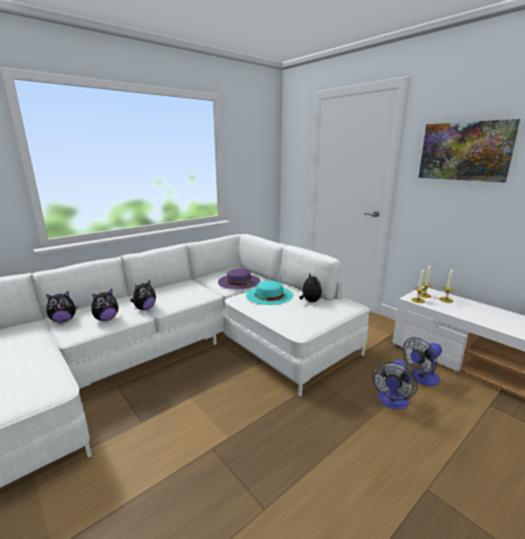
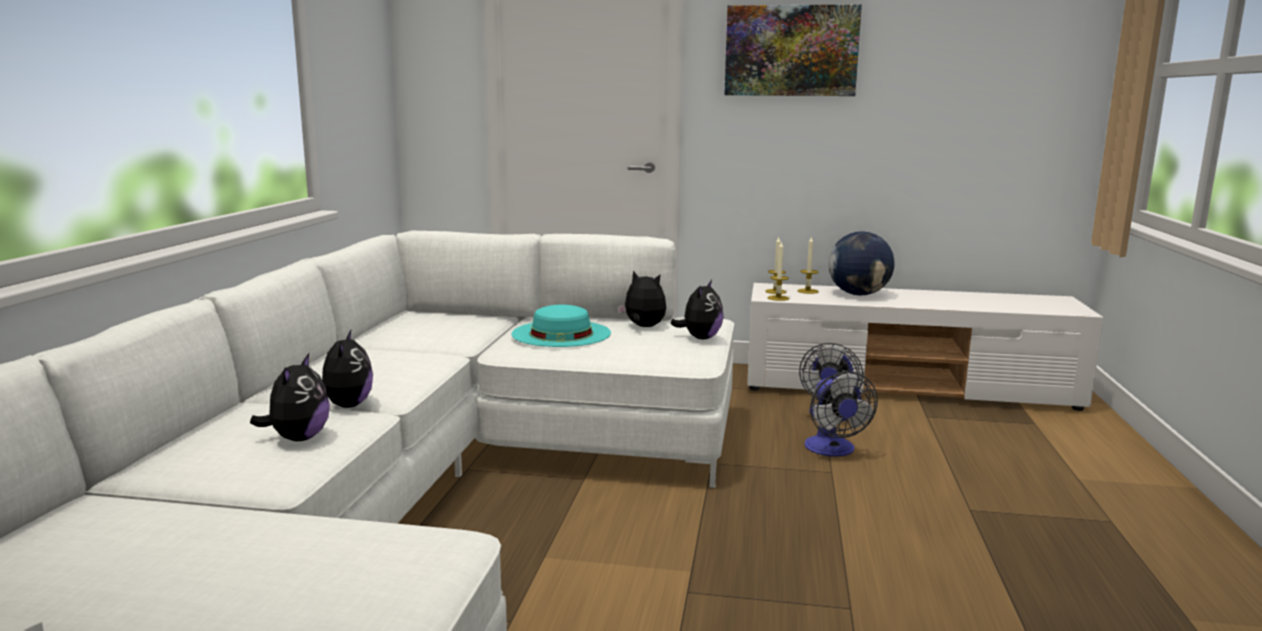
camera: 40 degrees left, 5 degrees down
(64, 320) = (181, 470): plush toy -> plush toy (700, 338)
(239, 281) = (459, 328): purple hat -> none
(477, 311) = (858, 294): none -> globe

